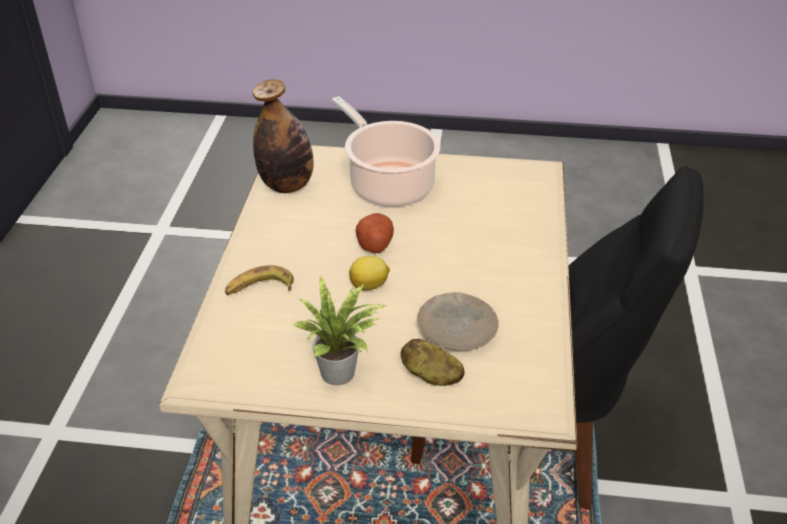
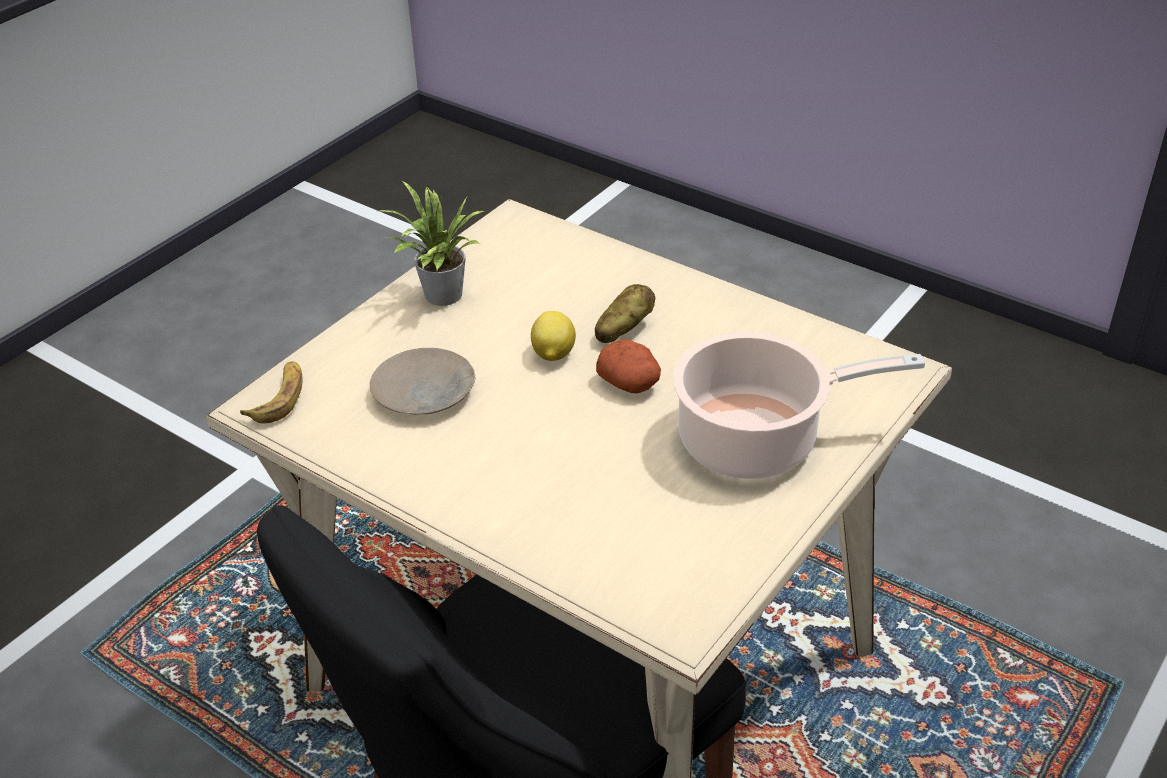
camera: 120 degrees right, 0 degrees up
(259, 289) = (615, 279): banana -> banana (279, 398)
(287, 185) = (815, 348): bottle -> none
(431, 376) = (379, 350): potato -> potato (623, 330)

